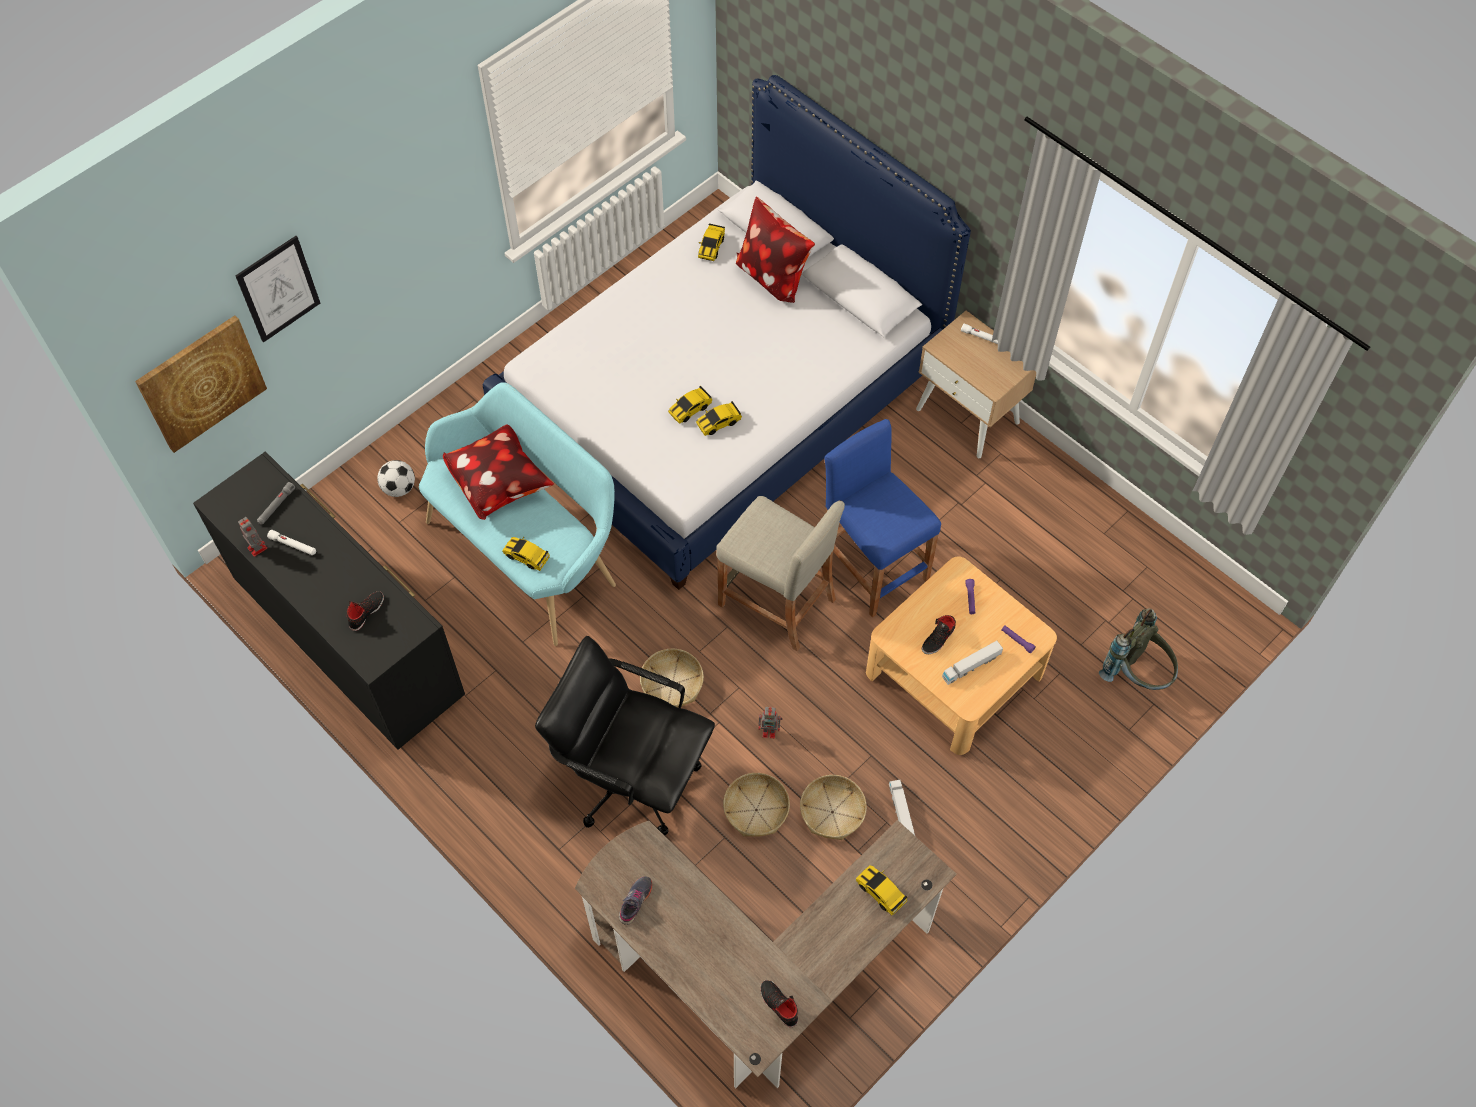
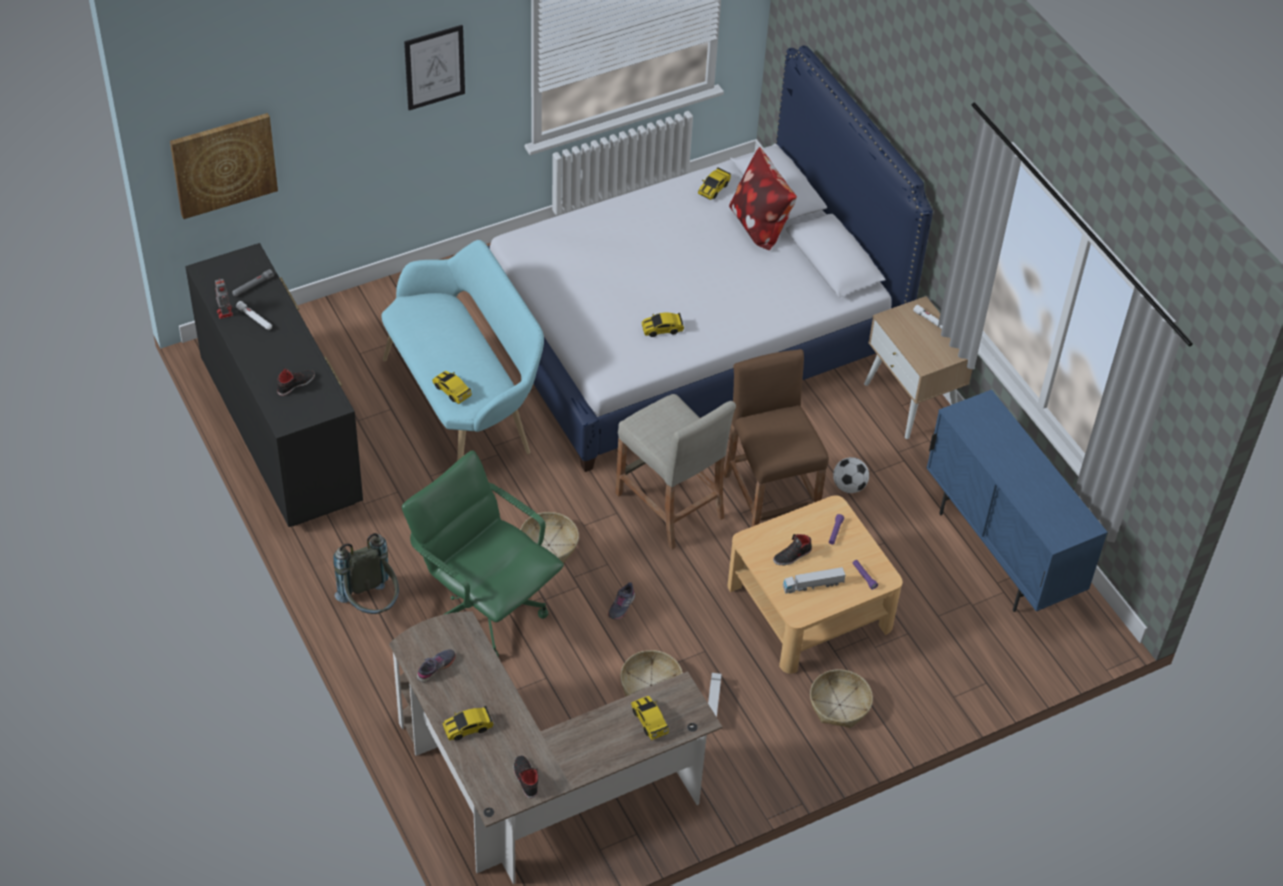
camera: 15 degrees right, 10 degrees down
(278, 289) = (310, 103): picture -> picture (434, 67)
(399, 488) = (370, 326): football -> football (849, 486)
(500, 483) = (451, 329): pillow -> none
(632, 777) = (484, 608): black office chair -> green office chair
(690, 409) = (641, 312): toy car -> toy car (468, 727)
(756, 810) = (583, 664): basket -> basket (839, 705)
(770, 731) = (621, 606): toy robot -> grey shoe
(872, 565) = (769, 499): blue stool -> brown stool
(1113, 557) = (999, 553): none -> blue cabinet
(1136, 675) = (980, 655): grey backpack -> grey backpack (371, 605)

